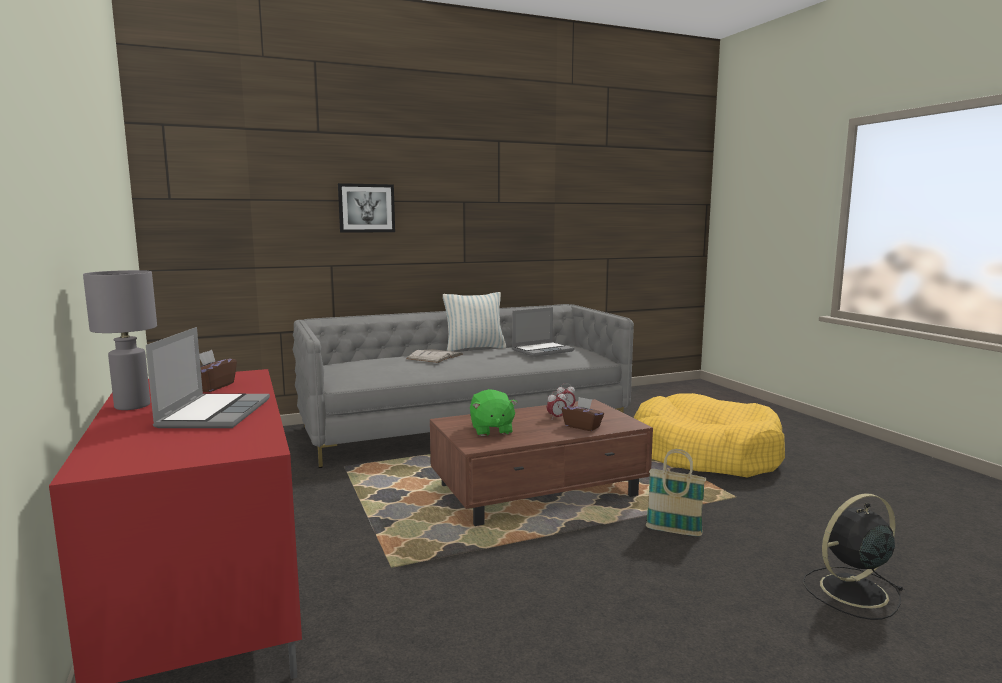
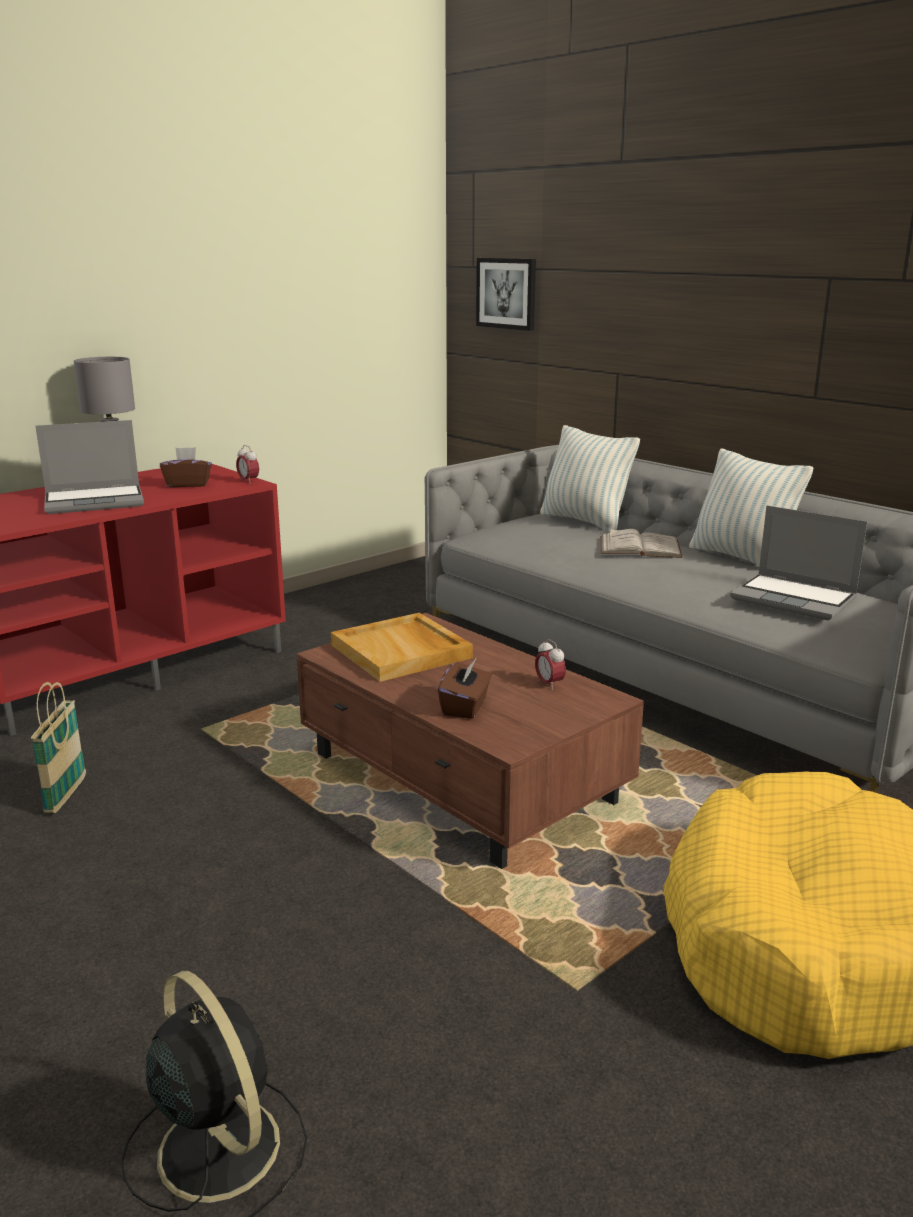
camera: 70 degrees right, 10 degrees up
(366, 208) = (667, 286): picture -> picture (507, 293)
(367, 358) = (585, 521): none -> pillow
(491, 430) = (402, 651): green plush toy -> beige tray
(556, 418) = (496, 683): alarm clock -> alarm clock (248, 481)
(673, 531) = (379, 918): basket -> basket (66, 795)

